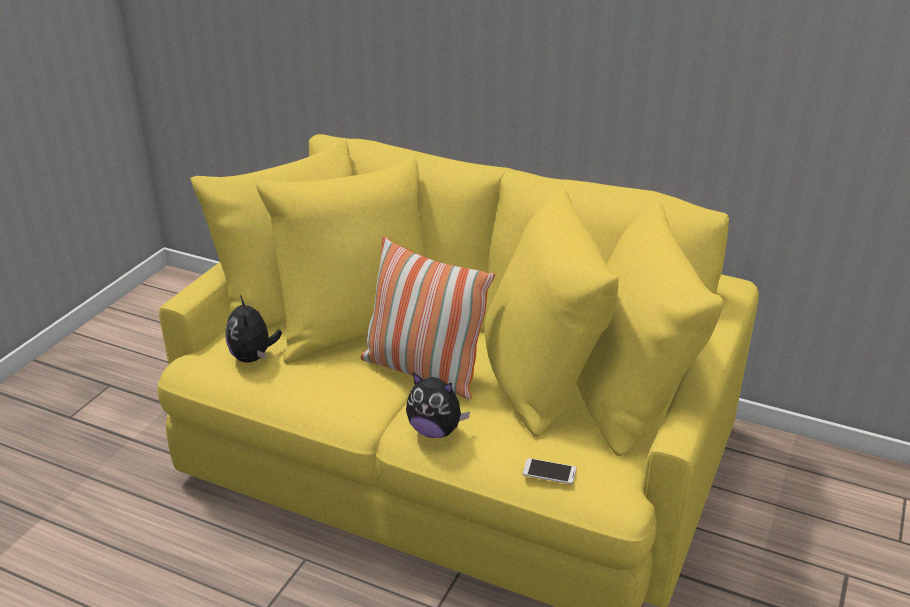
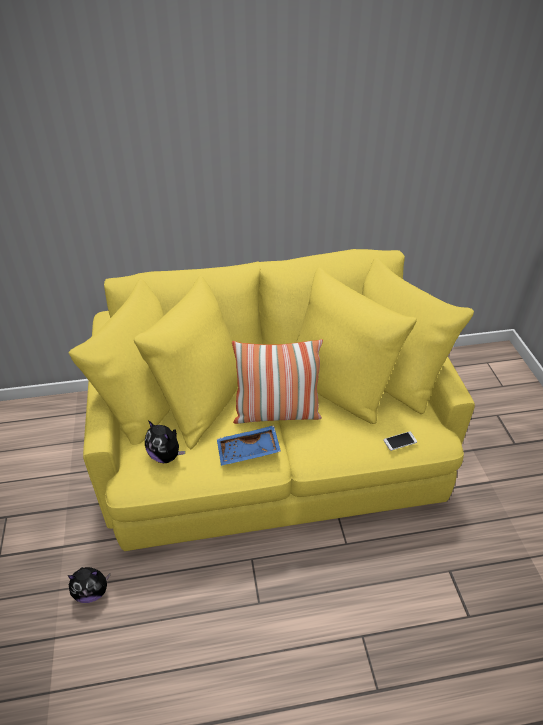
camera: 35 degrees left, 10 degrees up
(344, 394) = (248, 452): none -> blue tray
(435, 430) = (320, 448): plush toy -> plush toy (92, 592)

